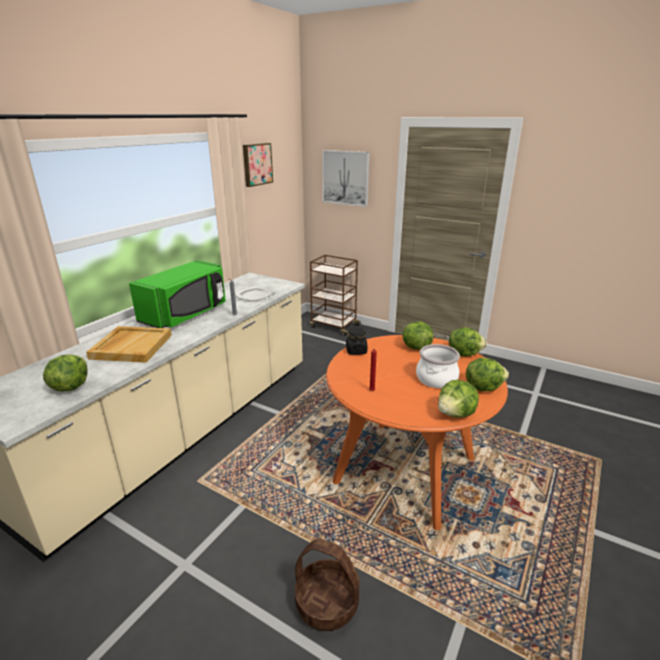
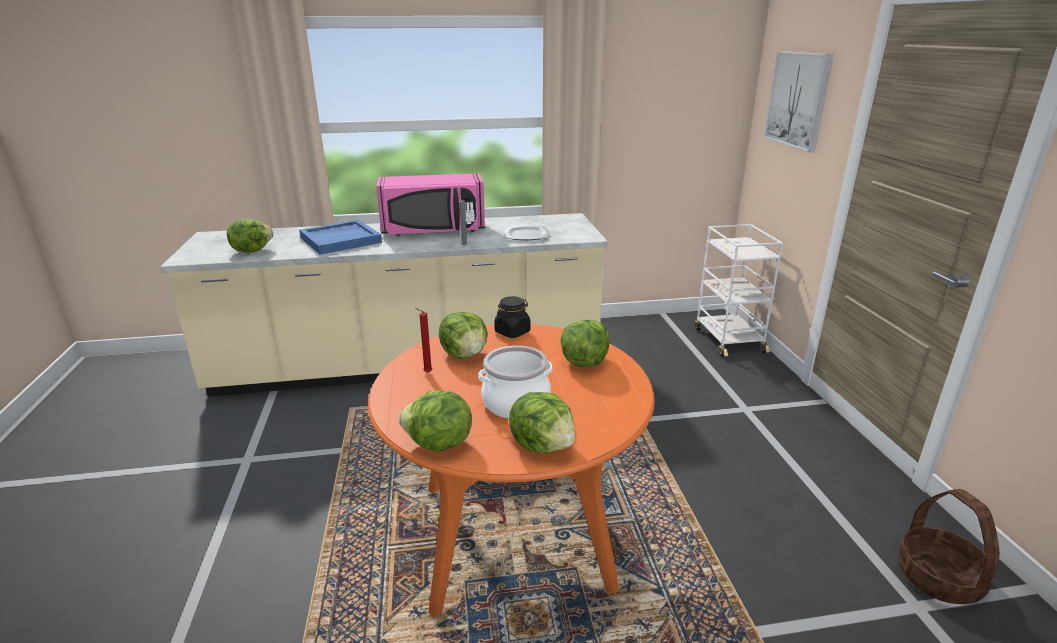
camera: 50 degrees right, 0 degrees up
(131, 346) = (341, 240): beige tray -> blue tray
(186, 314) = (434, 230): green microwave -> pink microwave
(256, 164) = (647, 66): picture -> none
(326, 603) = (255, 571): basket -> basket (937, 577)
(334, 326) = (728, 340): brown cart -> white cart
(464, 353) = (626, 401): lettuce -> lettuce (465, 354)

